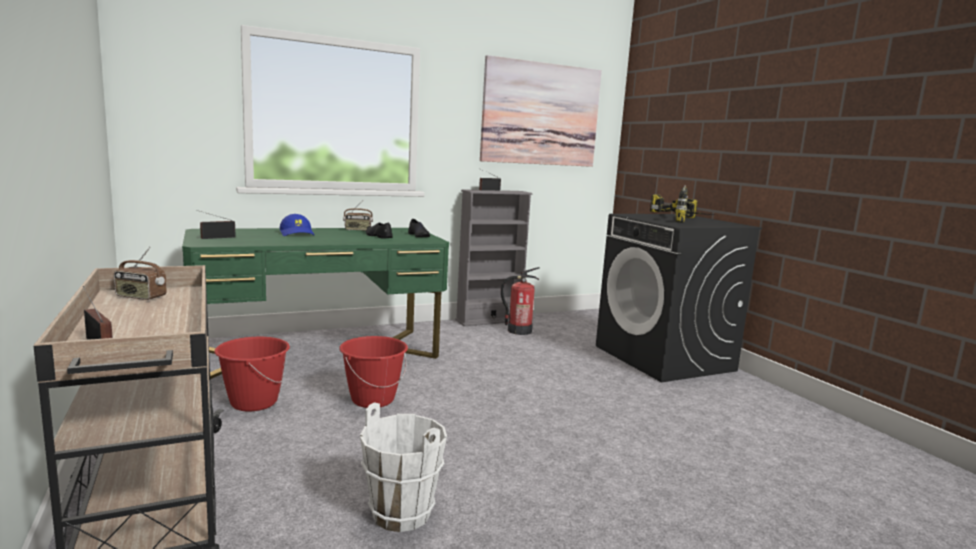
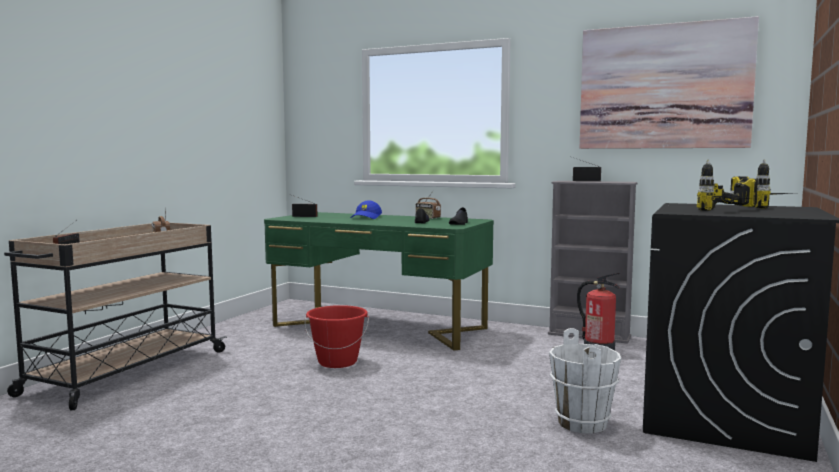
camera: 50 degrees right, 5 degrees down
(253, 402) = (271, 343): red bucket -> none
(402, 513) = (191, 423): white bucket -> white bucket (583, 423)

